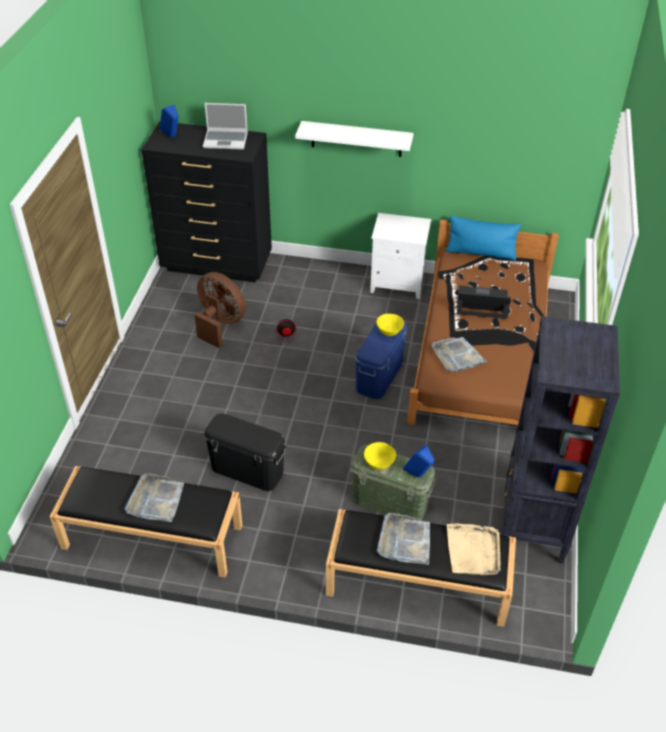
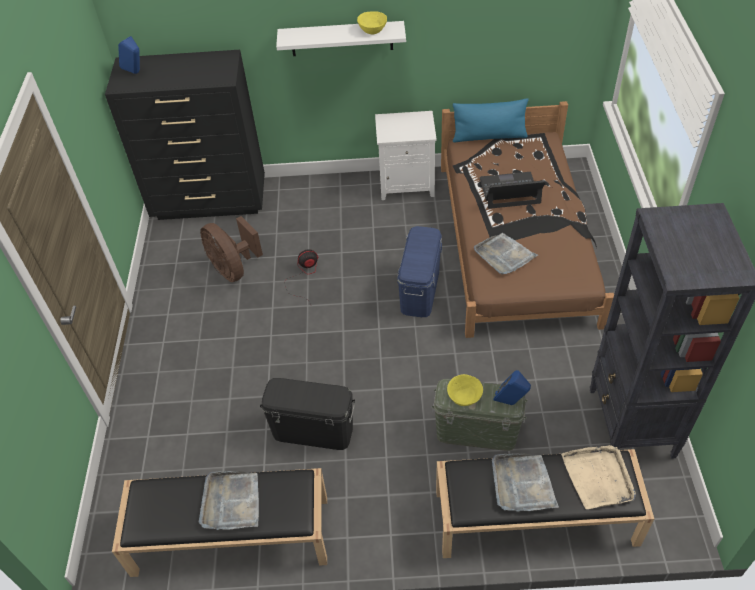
camera: 10 degrees left, 5 degrees up
(220, 324) = (233, 268): brown fan -> brown fan turned 150 degrees counterclockwise
(226, 140) = (198, 66): laptop -> none
(389, 331) = (425, 243): yellow bowl -> yellow bowl (373, 30)

